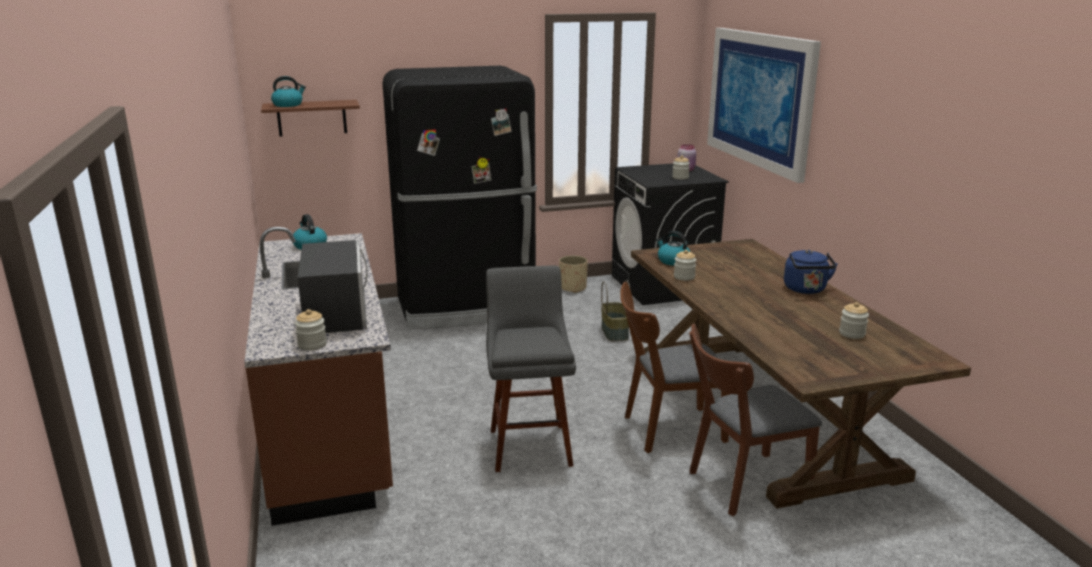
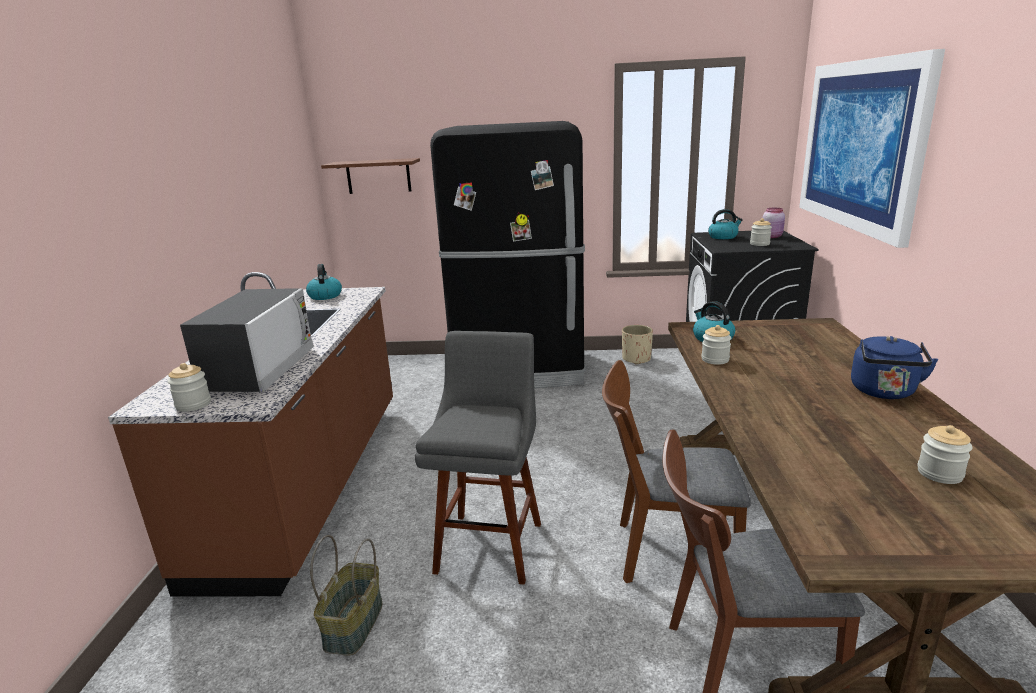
camera: 20 degrees right, 0 degrees up
(288, 105) = (351, 162): kettle -> kettle (723, 237)
(615, 333) = (659, 414): basket -> basket (354, 625)

